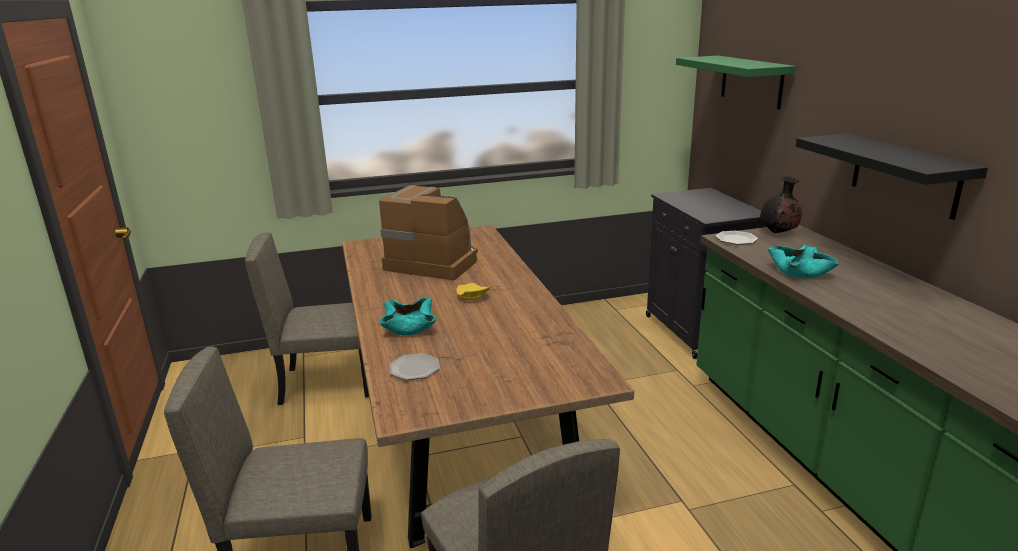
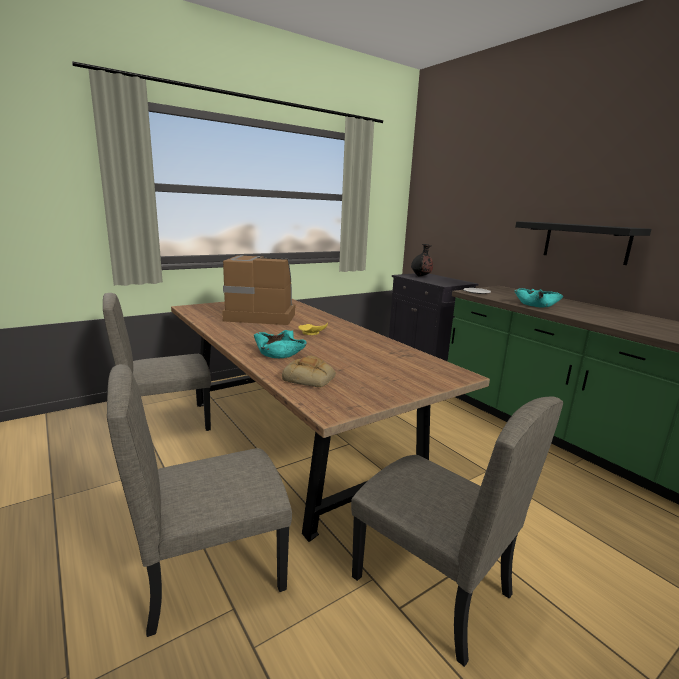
camera: 20 degrees left, 5 degrees down
(415, 368) = (310, 378): plate -> bread
(751, 81) = (457, 198): green shelf -> none
(778, 233) = (496, 289): black vase -> black vase (421, 276)

